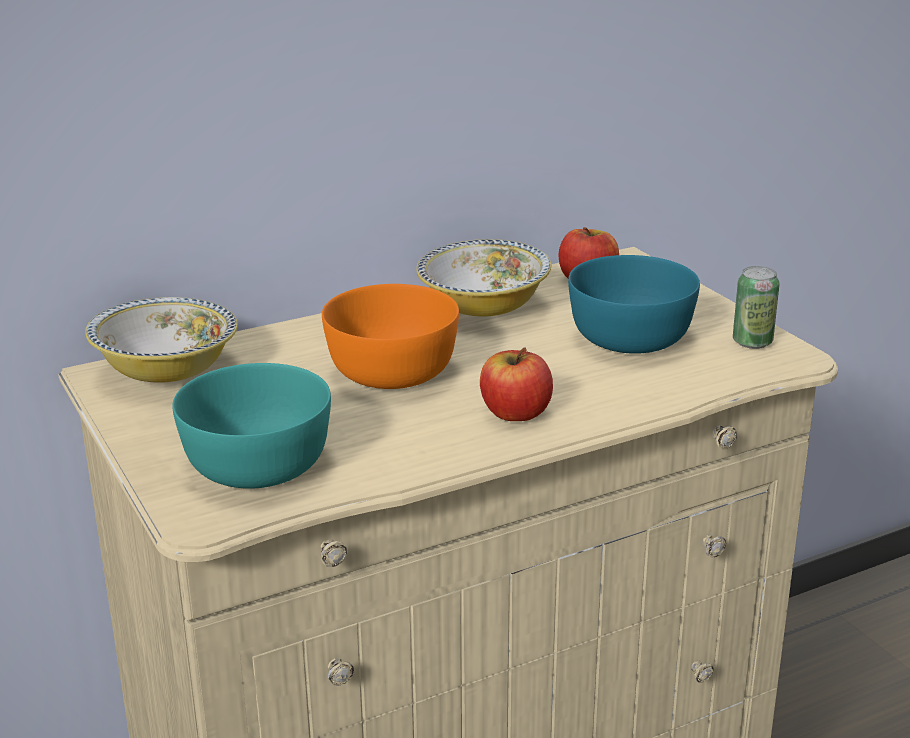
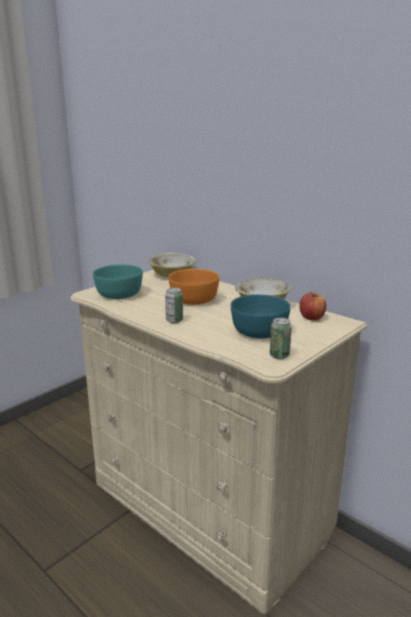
camera: 70 degrees right, 5 degrees down
(515, 413) = (174, 320): apple -> can

